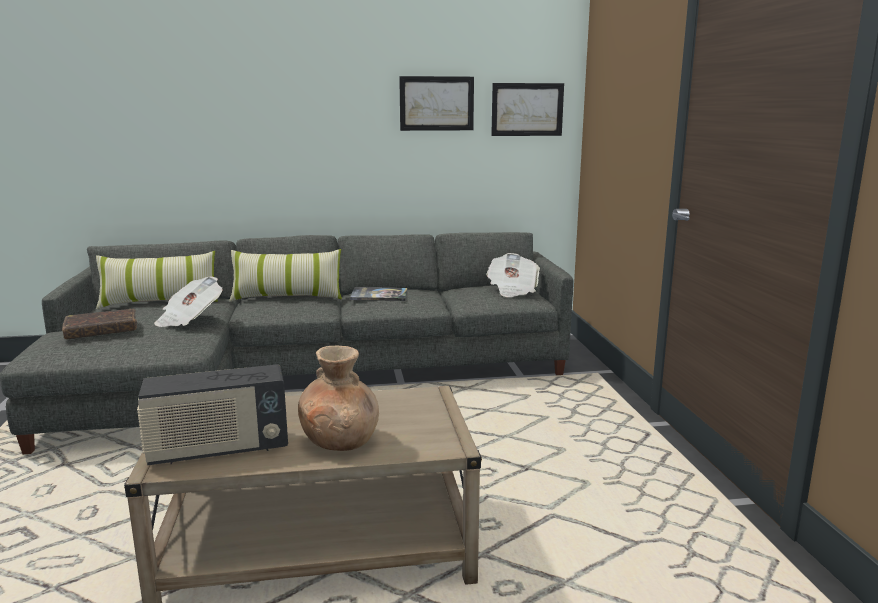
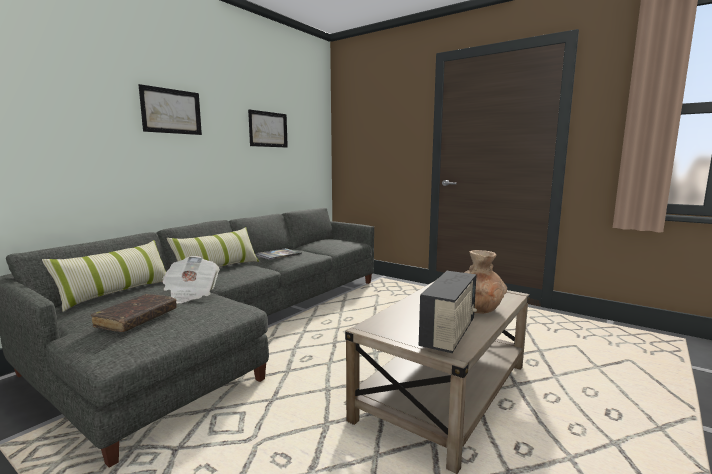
camera: 45 degrees left, 5 degrees down
(512, 290) = (337, 240): newspaper -> none
(527, 109) = (310, 136): picture -> picture (171, 111)

